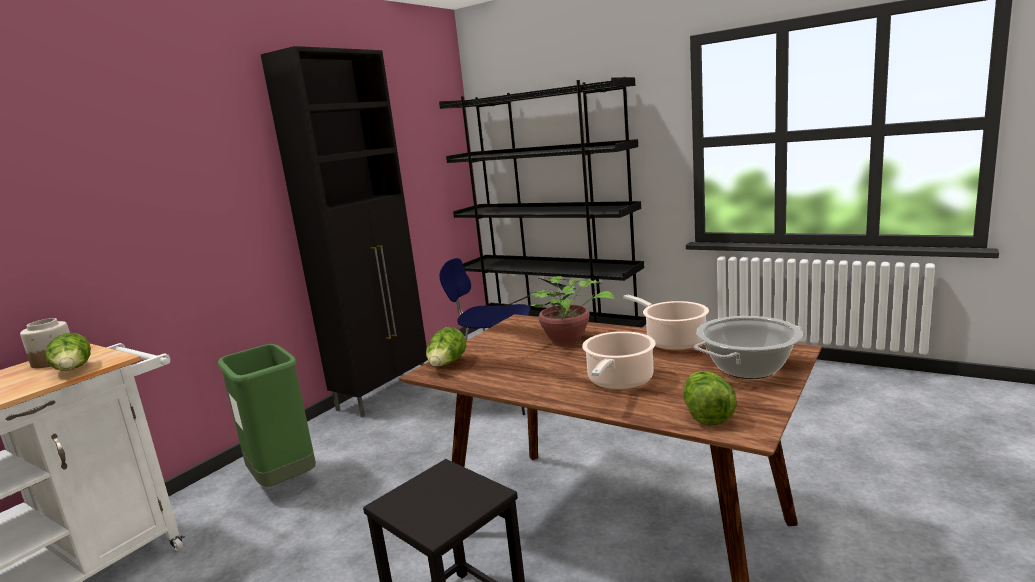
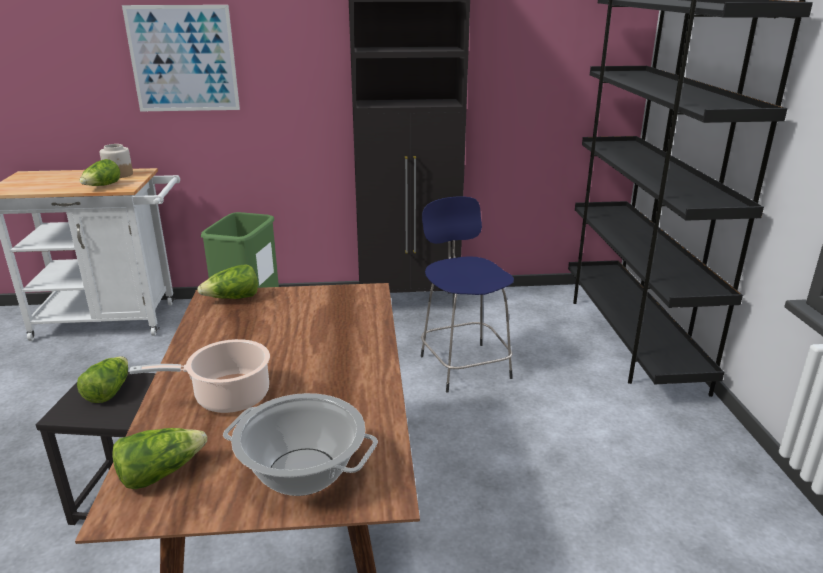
camera: 50 degrees right, 10 degrees up
(102, 197) = (183, 59): none -> picture
(429, 497) = (108, 391): none -> lettuce
(563, 342) = (322, 333): potted plant -> none
(672, 341) = (362, 397): cooking pot -> none

